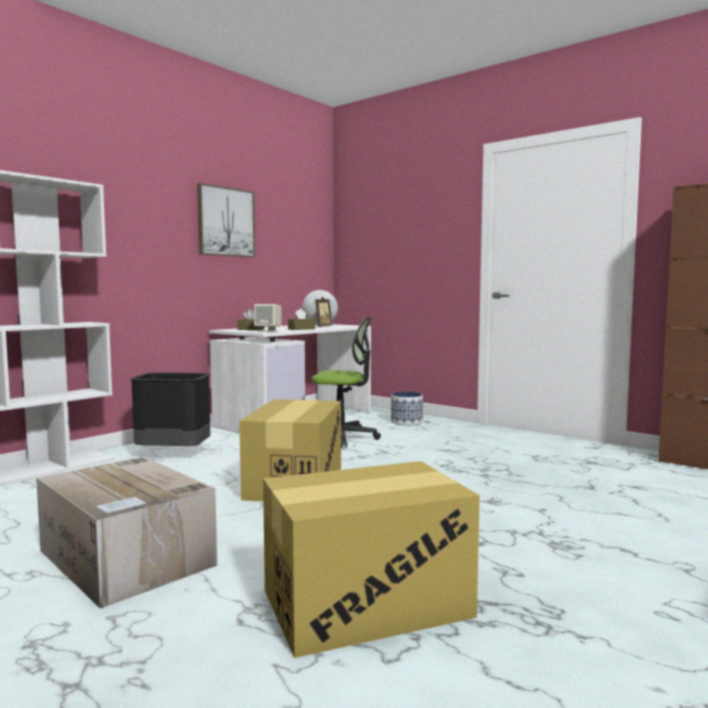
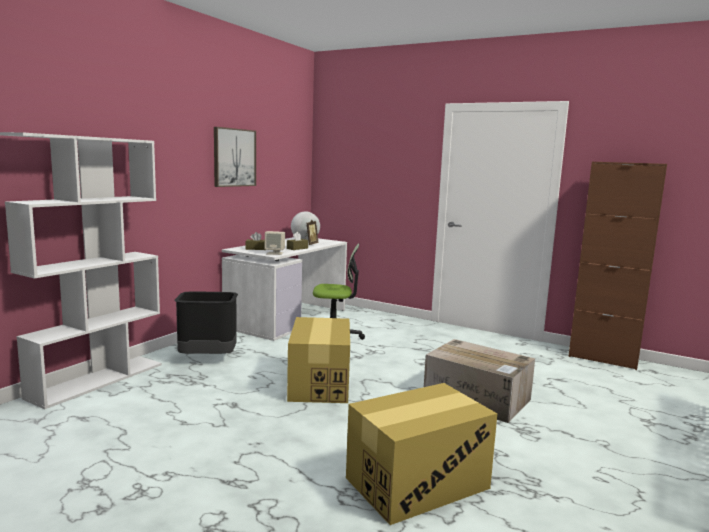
camera: 10 degrees left, 5 degrees up
(128, 558) = (232, 457): cardboard box -> cardboard box (478, 398)
(406, 422) = (377, 321): planter -> none

